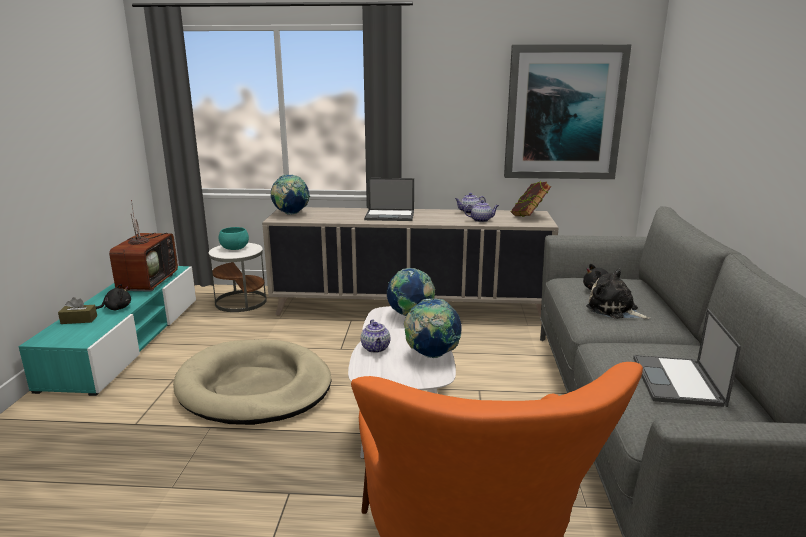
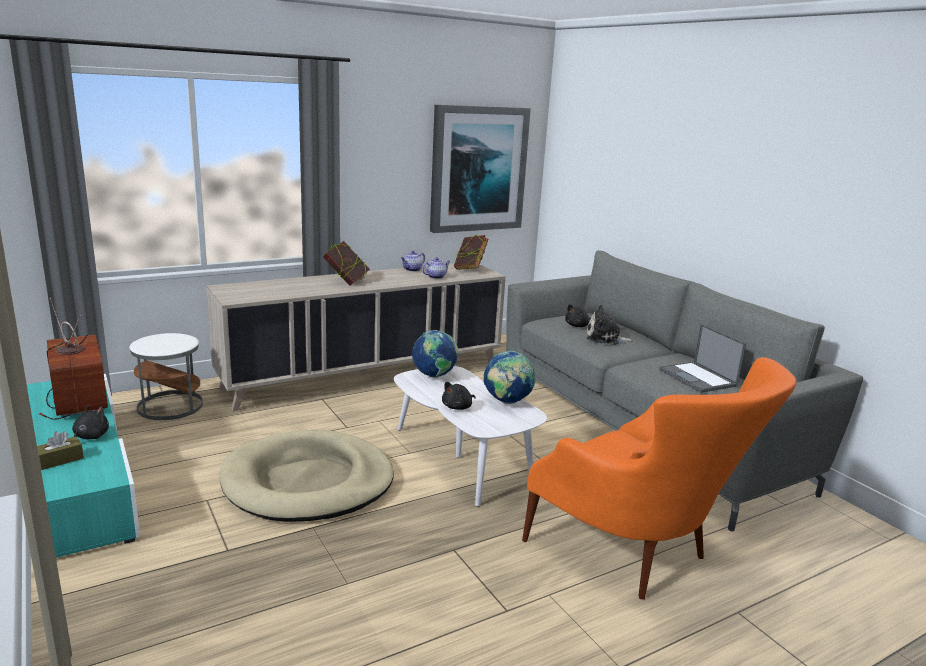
camera: 35 degrees left, 0 degrees up
(234, 248) = (161, 342): turquoise bowl -> none
(290, 214) = (237, 292): globe -> none
(376, 348) = (458, 407): teapot -> black plush toy
(390, 216) = (346, 282): laptop -> book

